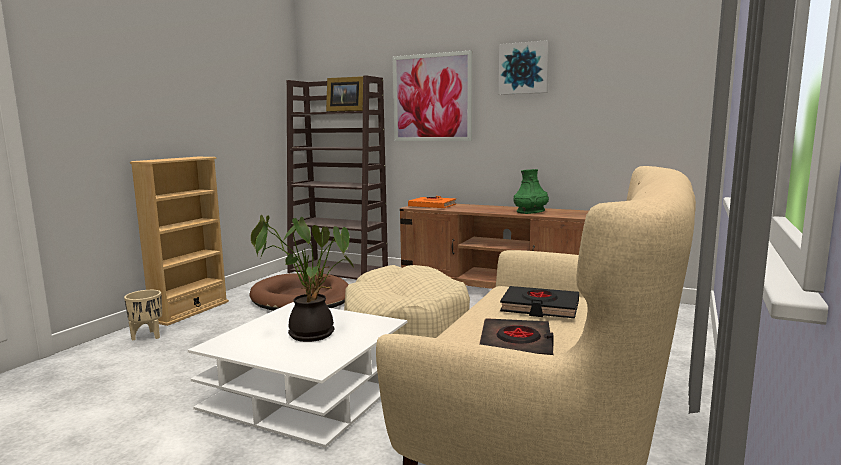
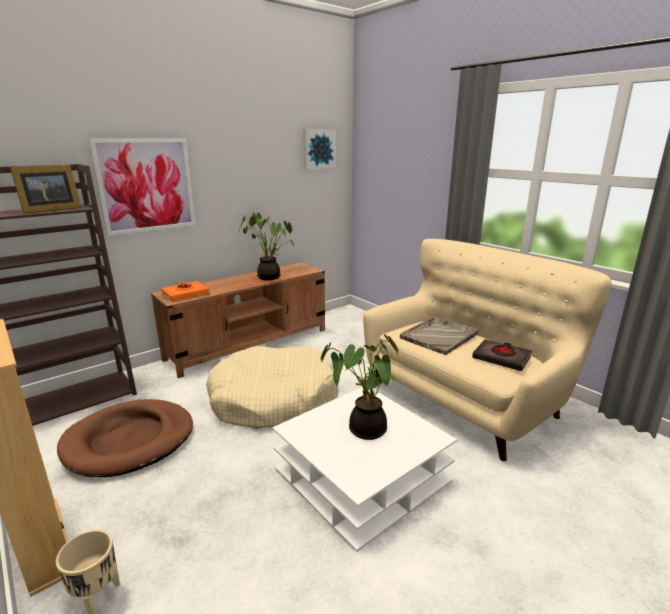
camera: 65 degrees left, 10 degrees up
(524, 68) = (233, 157): picture -> picture (318, 149)
(530, 212) = (270, 276): green vase -> potted plant
(540, 307) = (439, 336): black book -> grey tray

